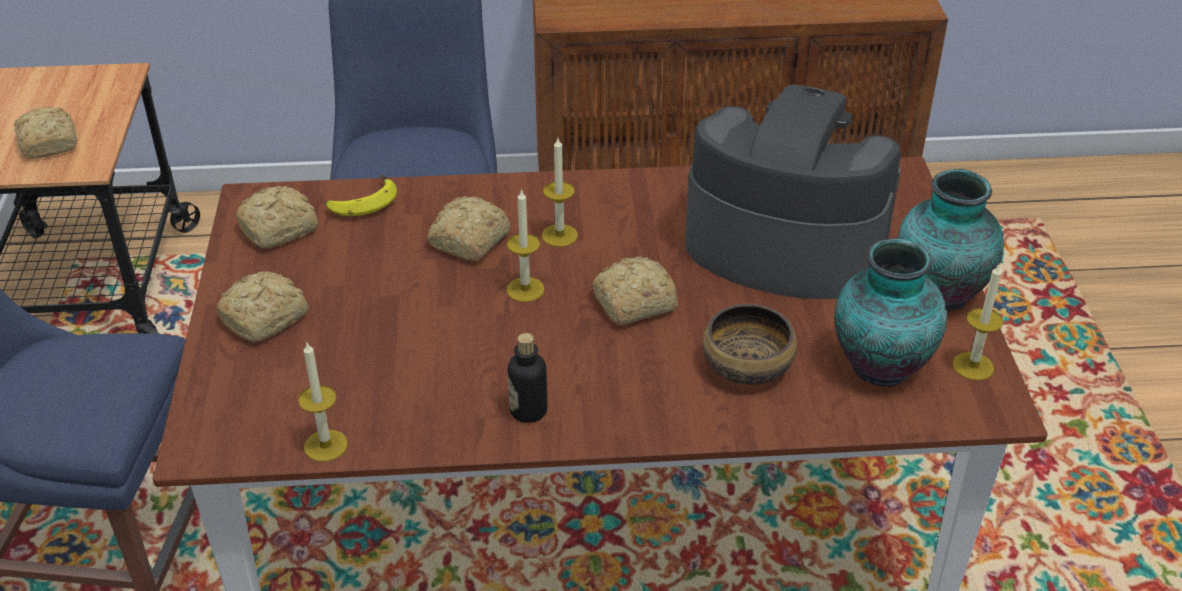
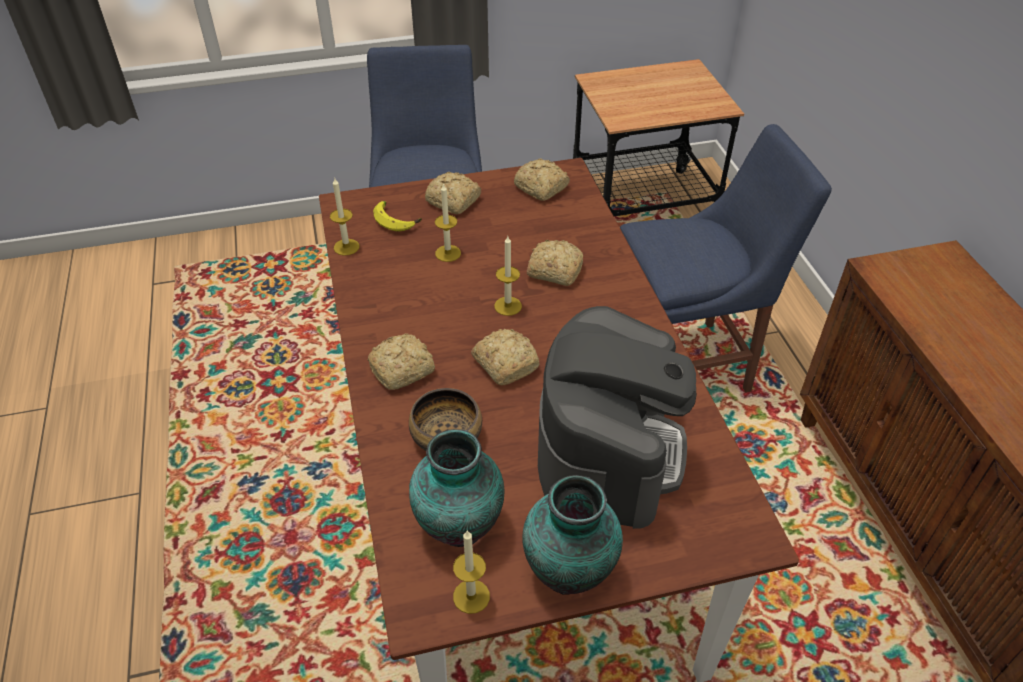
camera: 80 degrees right, 5 degrees up
(49, 142) = (636, 102): bread -> bread (403, 369)
(362, 202) = (581, 215): banana -> banana (397, 220)
(528, 411) = (384, 325): bottle -> none
(559, 235) = (575, 314): candle -> candle (448, 253)

